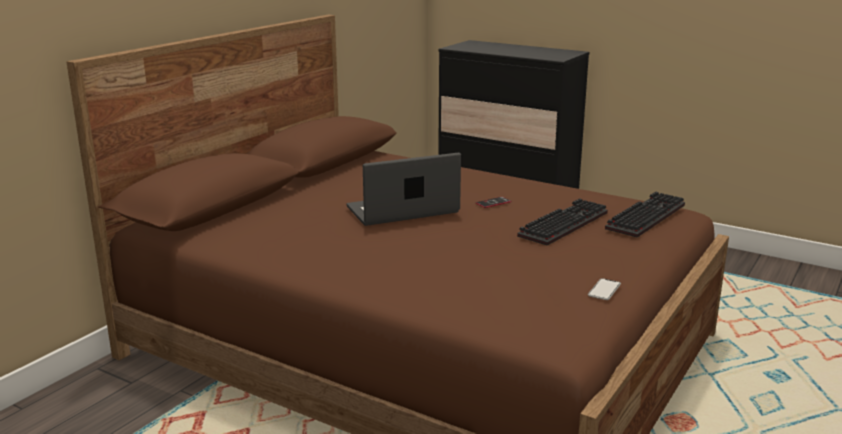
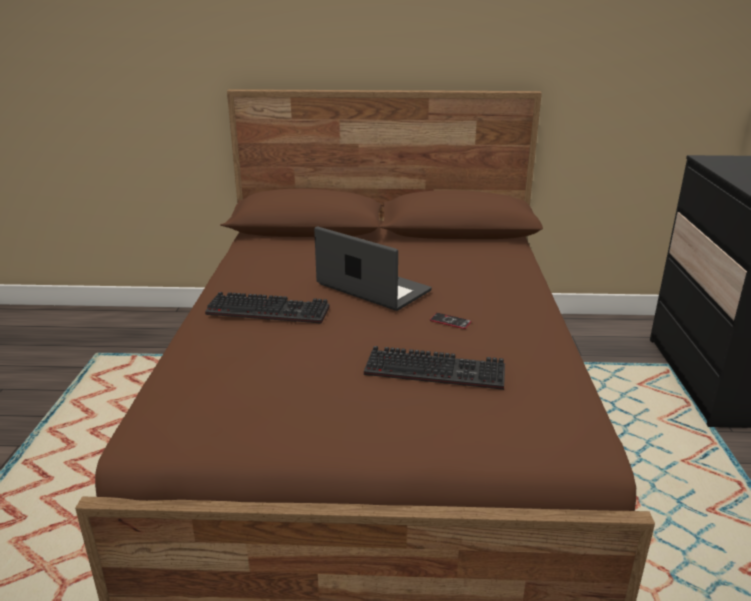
camera: 60 degrees right, 5 degrees up
(604, 290) = (265, 431): phone -> none
(644, 216) = (522, 416): keyboard -> keyboard (271, 310)

